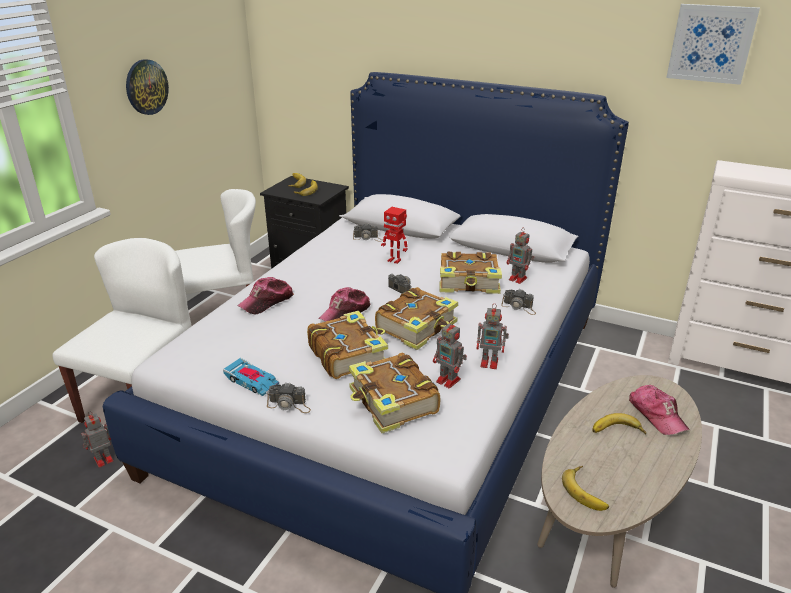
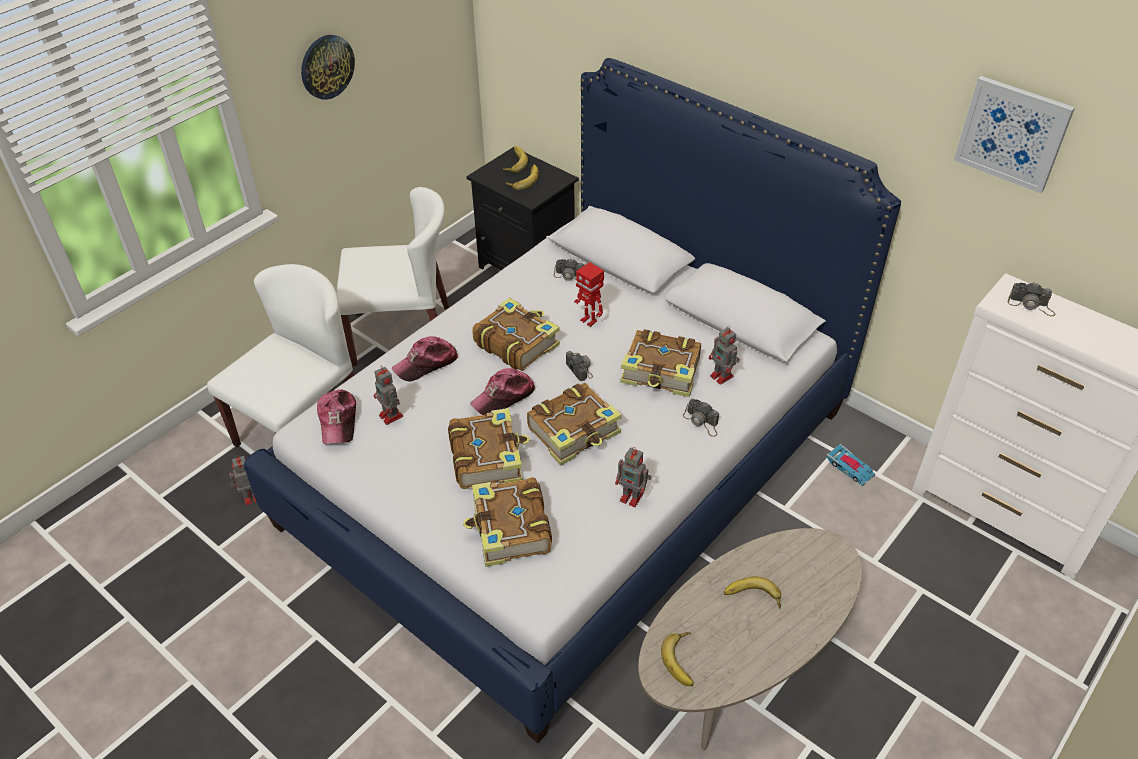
camera: 15 degrees right, 15 degrees up
(251, 381) = (381, 474): toy car -> toy car (850, 468)
(289, 405) = (409, 512): camera -> camera (1031, 305)
(340, 279) = (516, 343): none -> book
(449, 381) = (579, 513): toy robot -> toy robot (391, 416)
(657, 414) = (808, 585): cap -> cap (338, 421)

